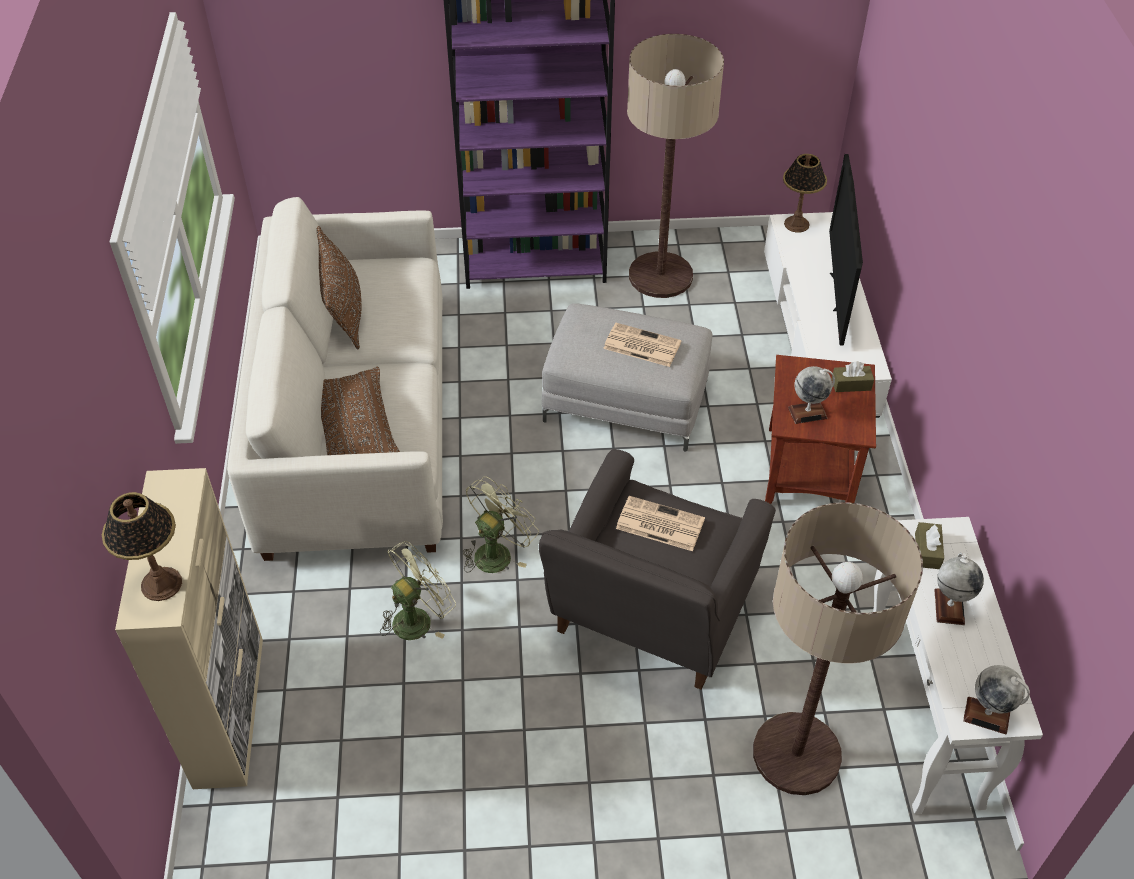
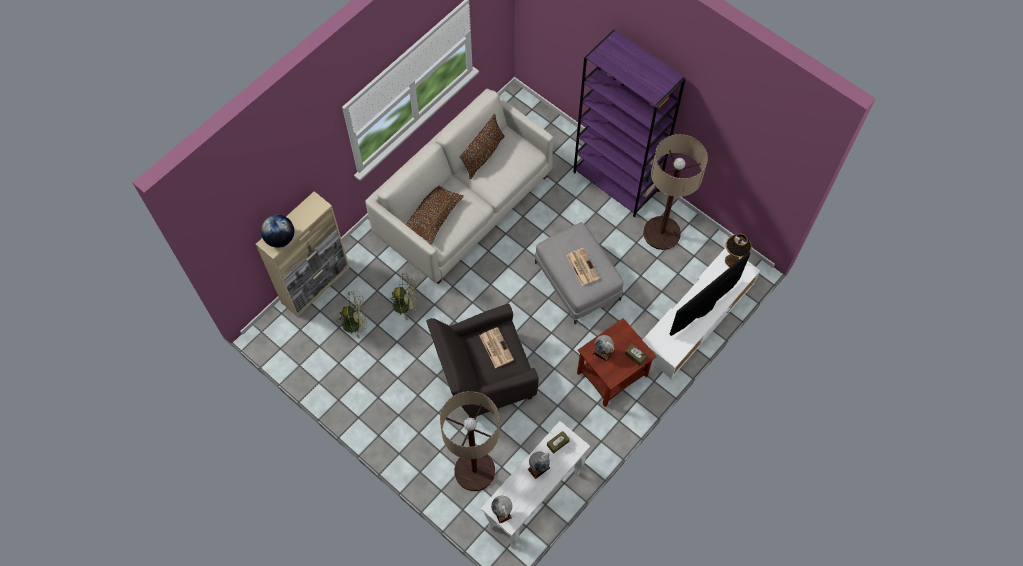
camera: 45 degrees right, 15 degrees up
(161, 584) = (280, 239): table lamp -> globe
(497, 552) = (459, 303): green fan -> green fan (356, 323)

